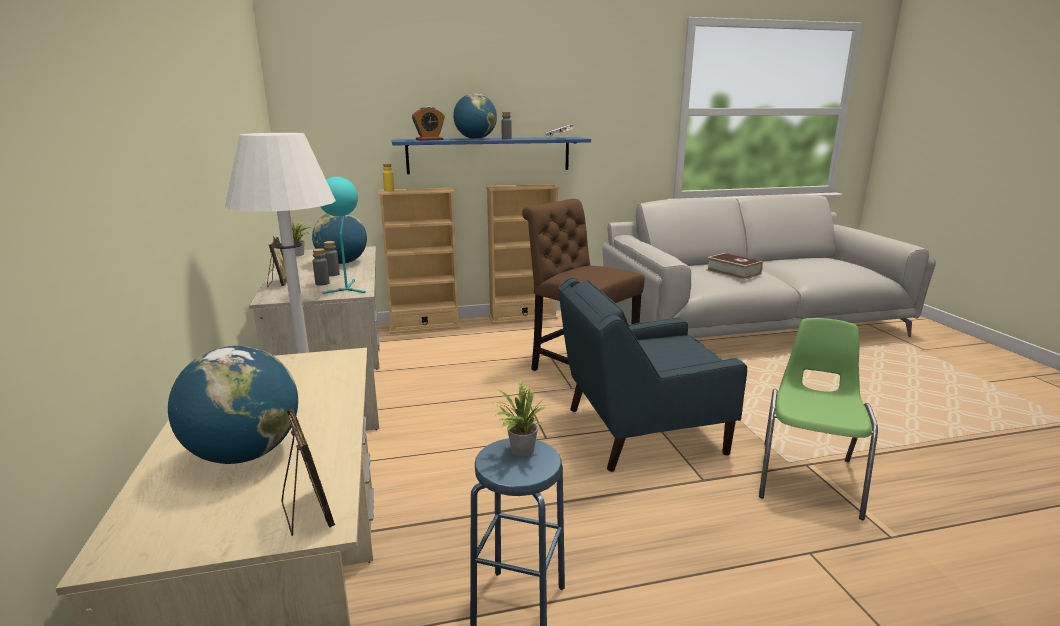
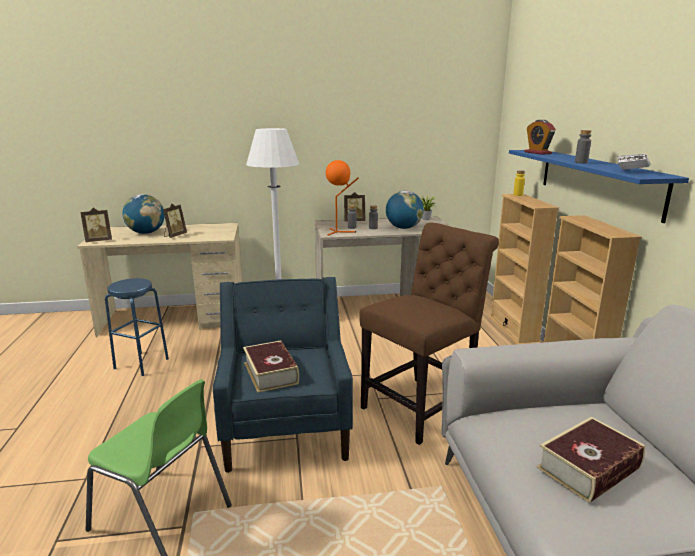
camera: 95 degrees right, 0 degrees up
(302, 408) = (174, 235): none -> picture frame
(347, 288) = (339, 232): turquoise table lamp -> orange table lamp
(475, 139) = (568, 158): globe -> none
(519, 451) = (136, 285): potted plant -> none
(678, 359) = (270, 373): none -> book

